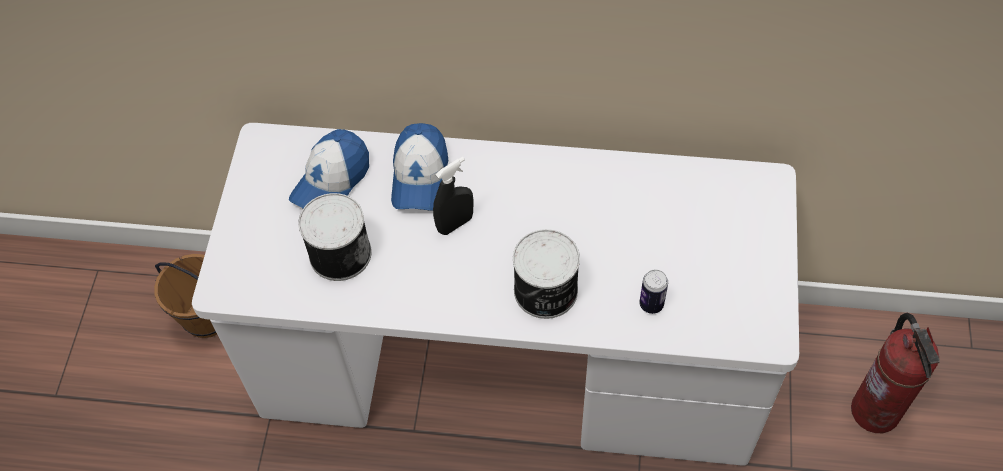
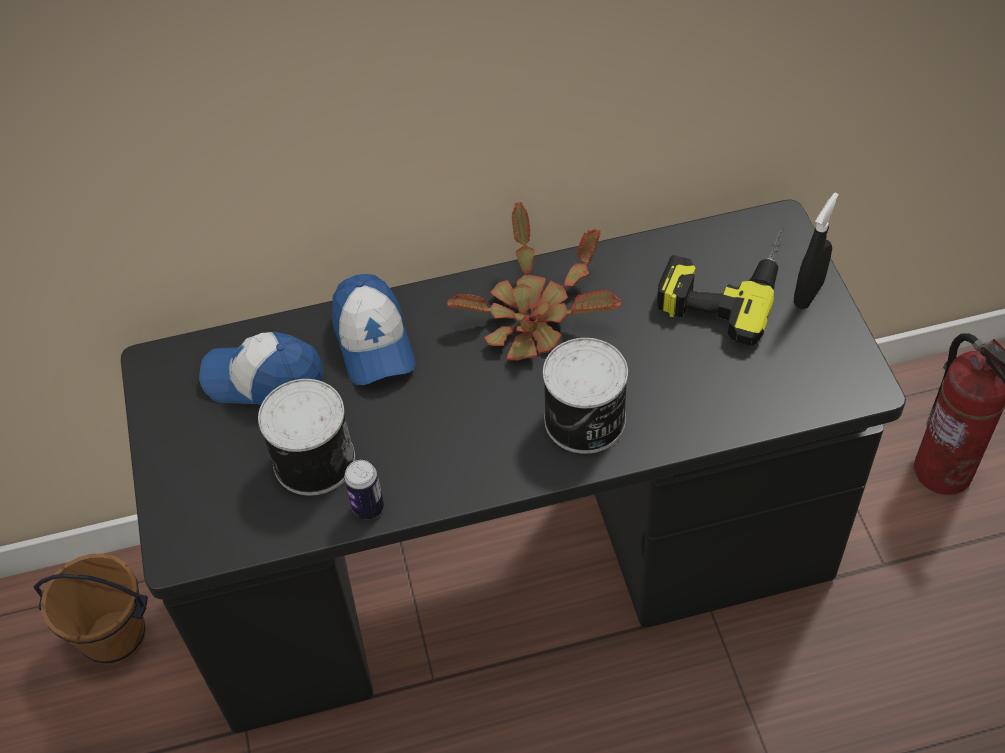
camera: 20 degrees left, 5 degrees down
(331, 181) = (265, 381): cap -> cap turned 90 degrees clockwise
(455, 224) = (441, 381): black spray bottle -> black spray bottle (808, 293)
(508, 368) = (516, 567): white desk -> black desk
(545, 195) = (534, 316): none -> potted plant
(651, 304) = (714, 395): can -> can (368, 508)
(702, 216) = (724, 281): none -> power drill

